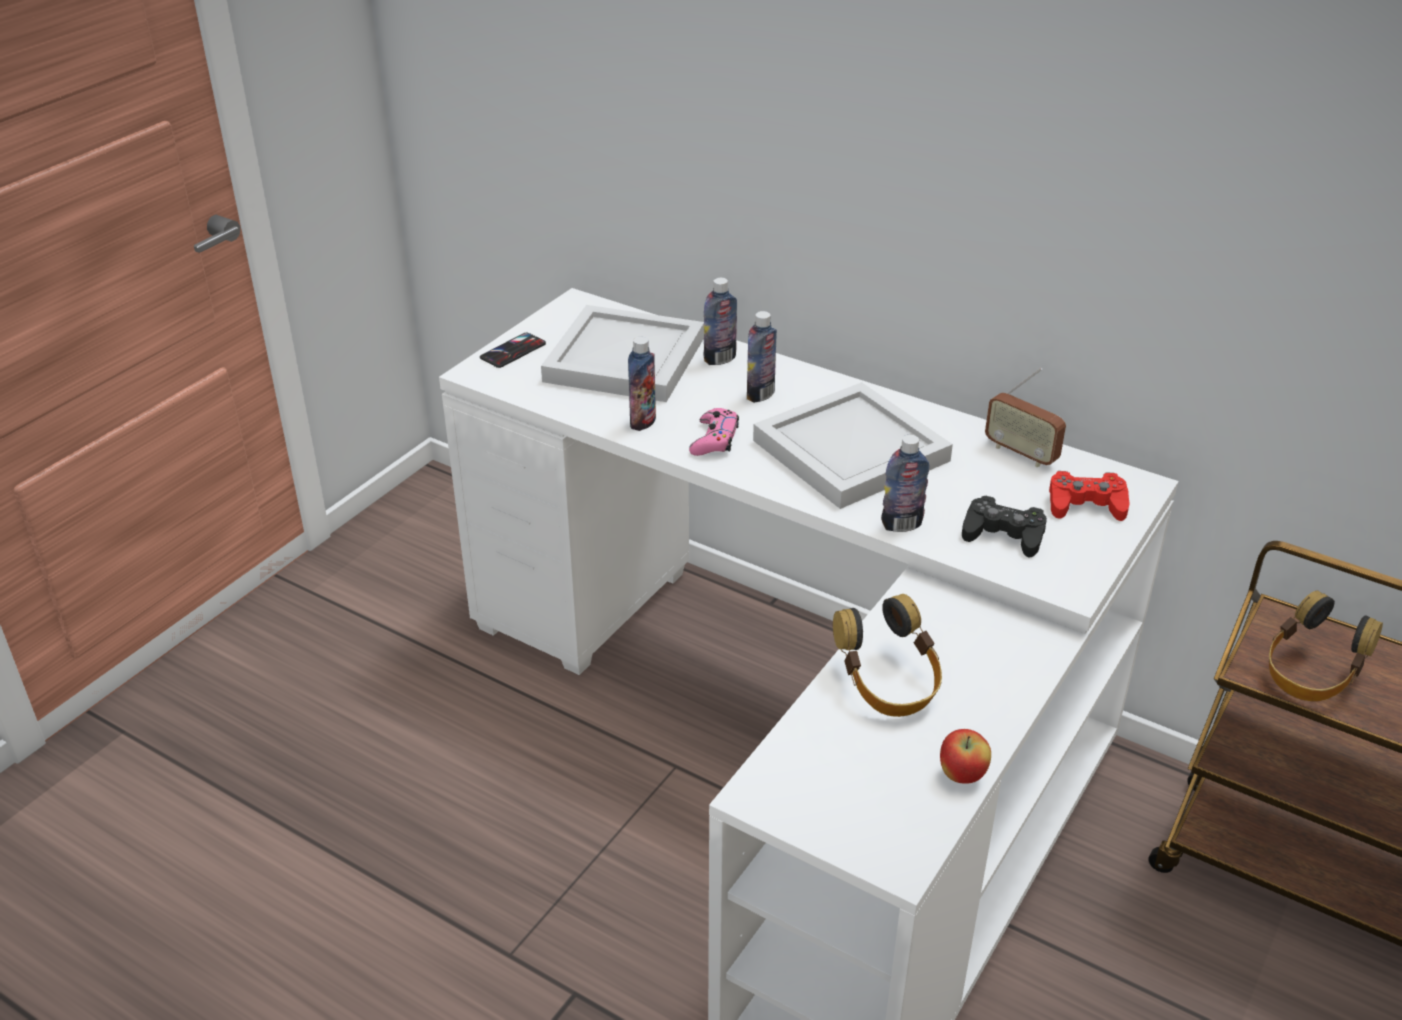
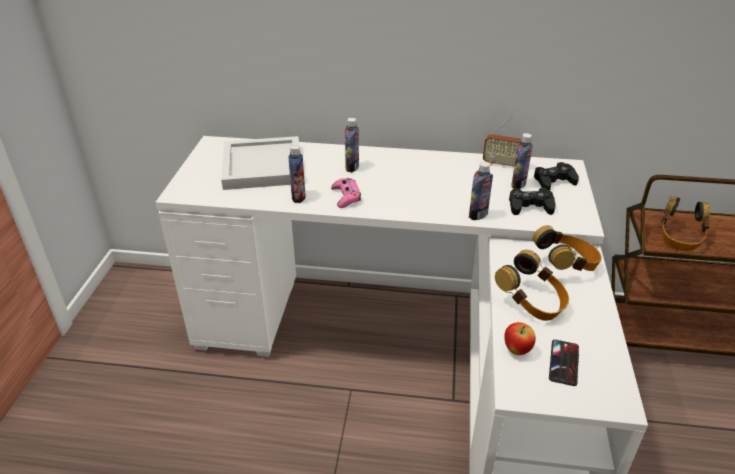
camera: 25 degrees left, 0 degrees up
(513, 351) = (192, 177): phone -> phone (564, 363)
(720, 359) = (316, 154): bottle -> bottle (518, 184)
(851, 449) = (421, 183): white tray -> none
(962, 775) = (608, 341): apple -> apple (517, 350)
(996, 648) = (566, 266): none -> headphones
(1086, 504) = (554, 181): red game controller -> black game controller

